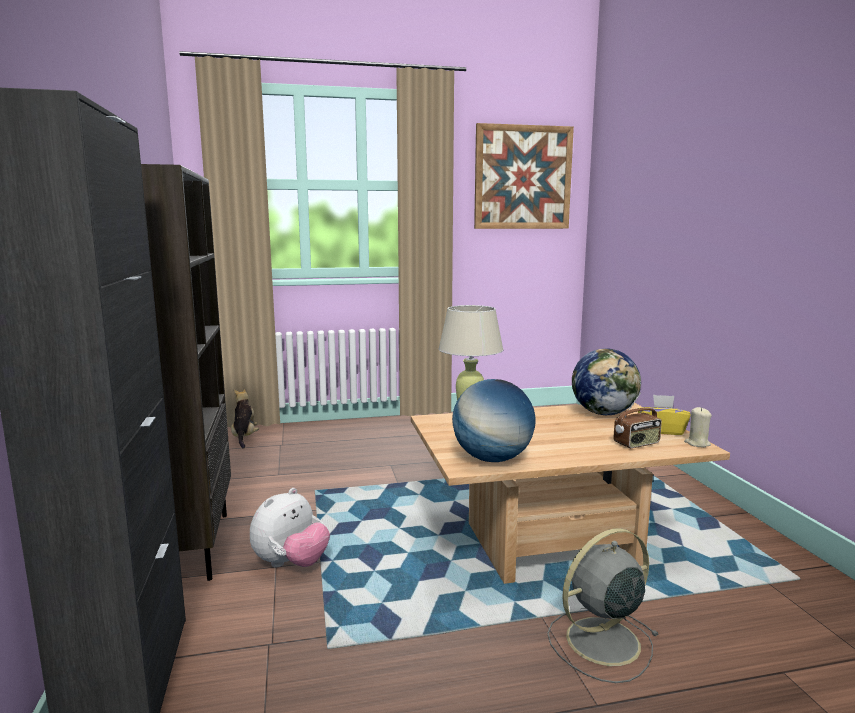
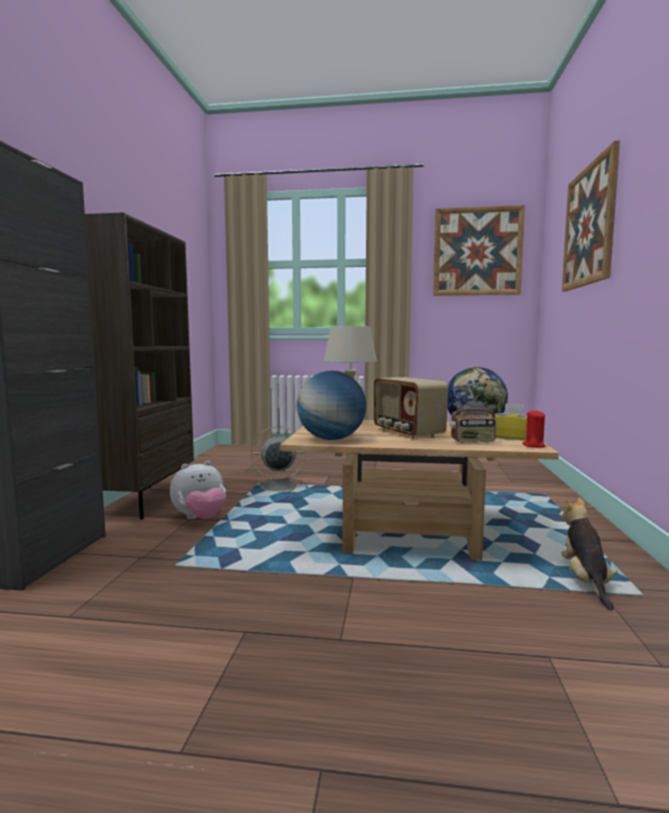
camera: 20 degrees right, 5 degrees down
(244, 437) = (242, 451): plush toy -> plush toy (585, 581)
(553, 434) = (406, 432): none -> radio
(600, 642) = (386, 601): grey fan -> grey fan (277, 487)
(673, 174) = (589, 226): none -> picture
(697, 443) = (533, 445): beige candle -> red candle

